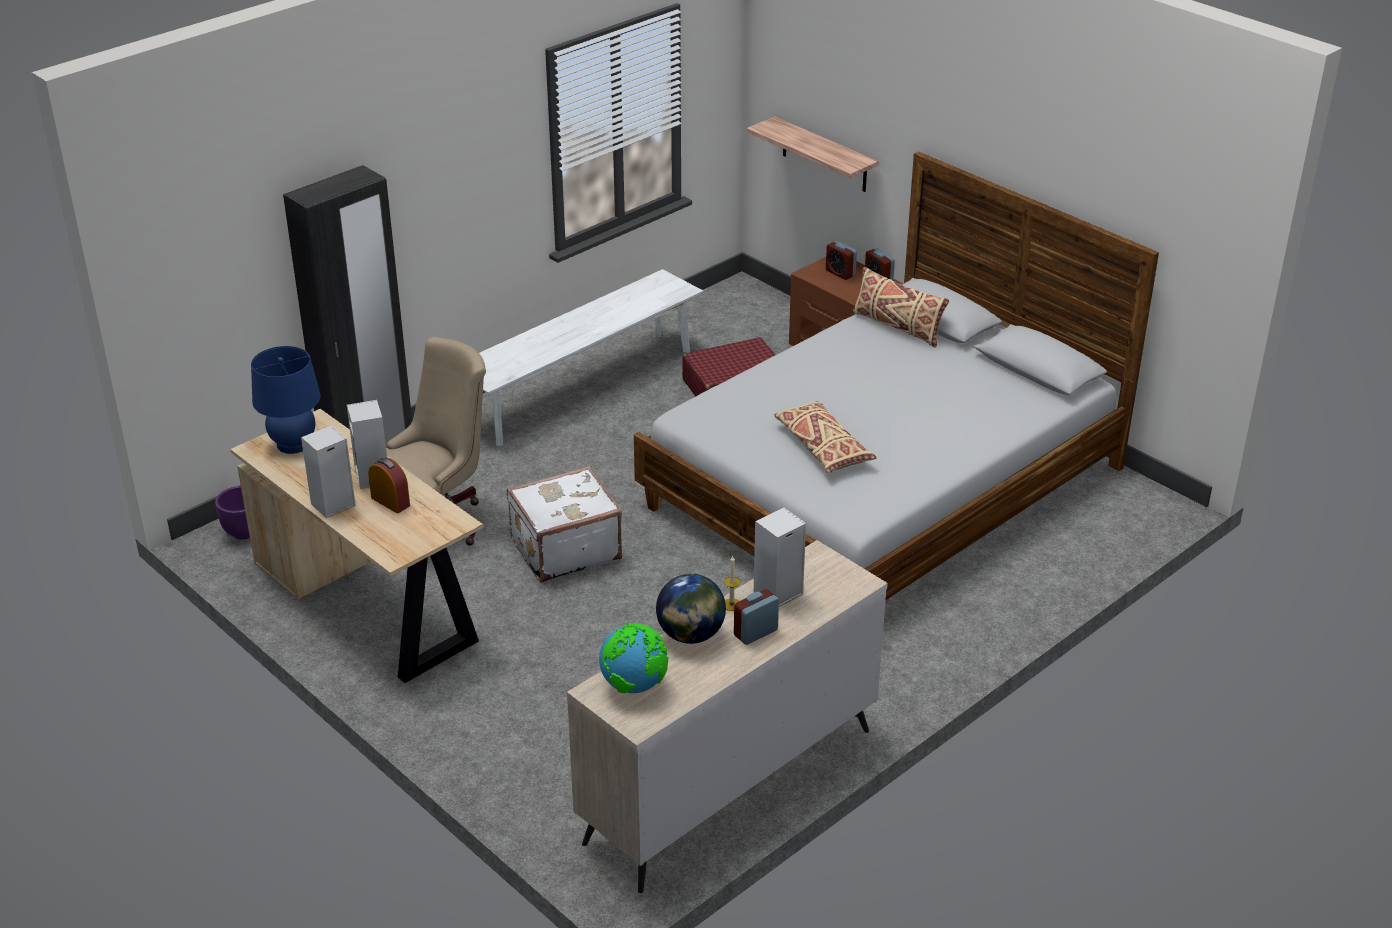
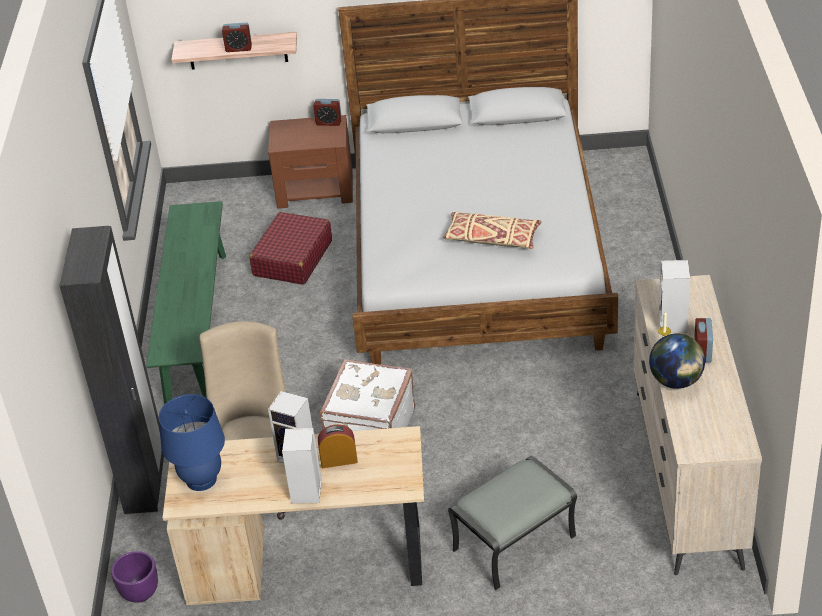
camera: 45 degrees left, 5 degrees up
(513, 714) = (514, 544): none -> grey ottoman
(582, 387) = (196, 326): white bench -> green bench
(634, 685) = (702, 430): globe -> none
(840, 273) = (298, 132): alarm clock -> alarm clock (238, 48)
(897, 327) = (402, 141): beige pillow -> none

